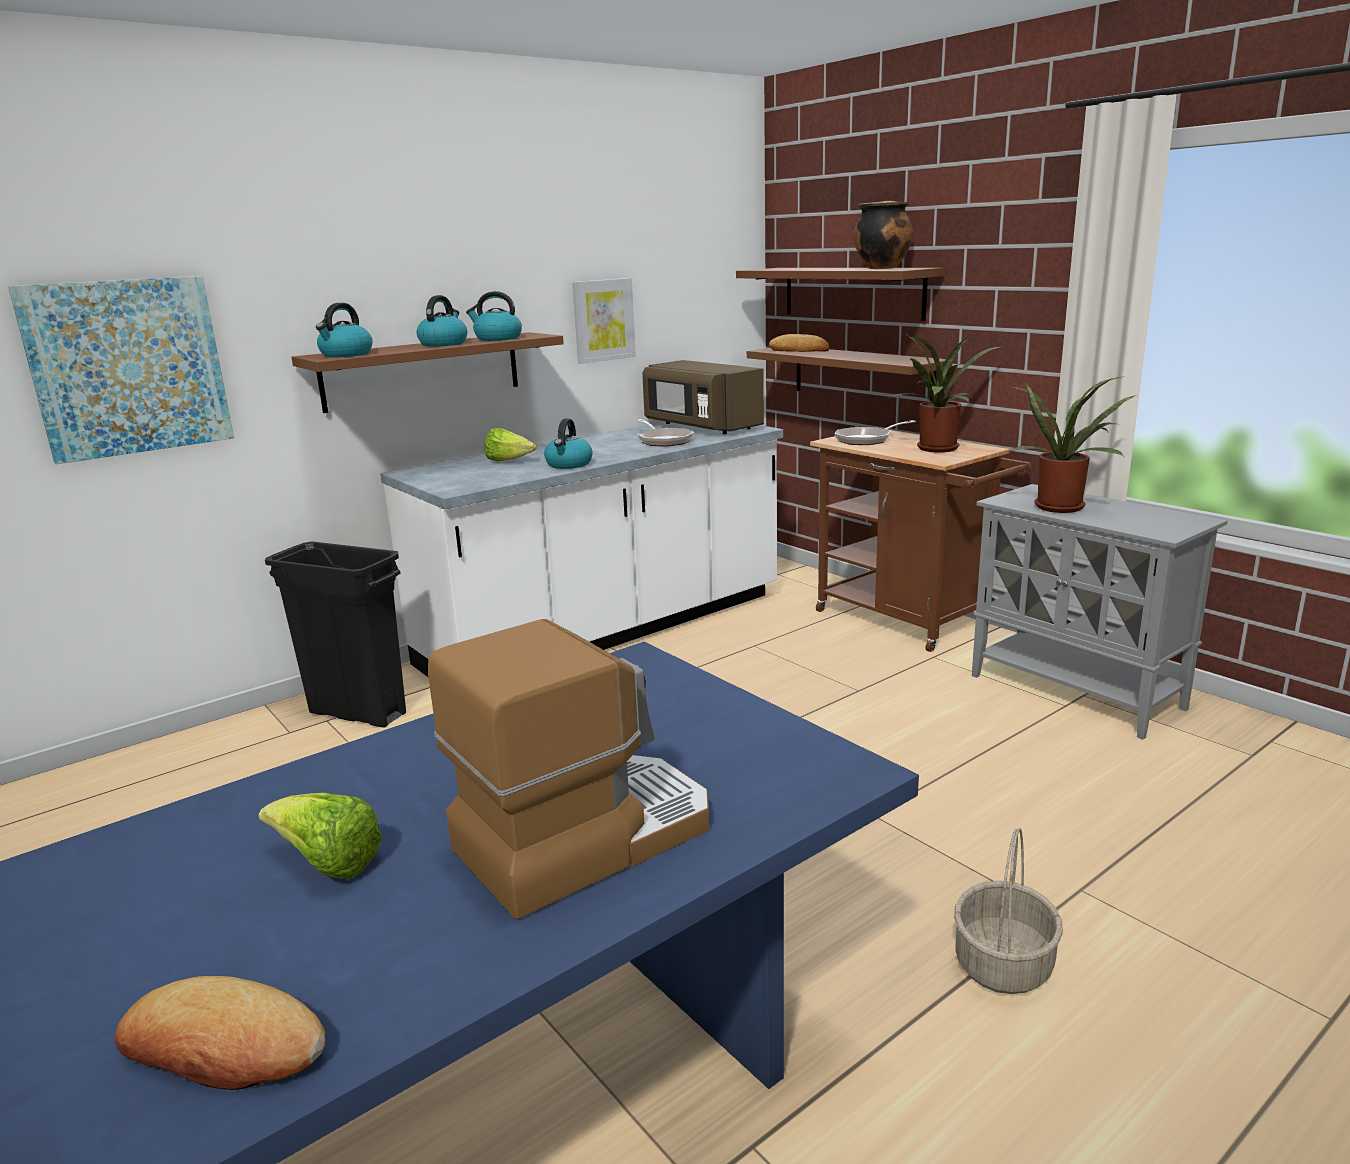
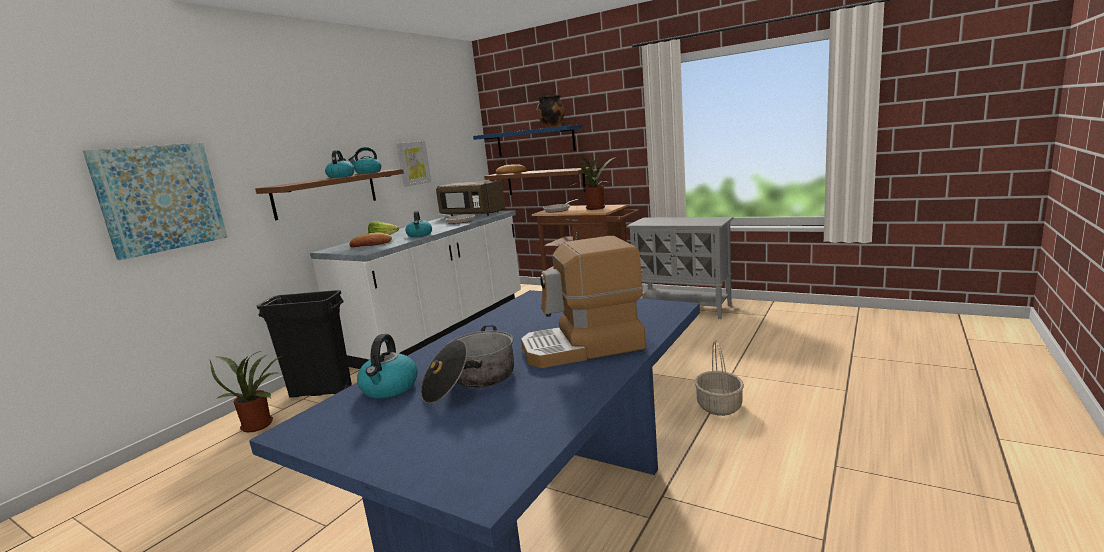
camera: 20 degrees left, 5 degrees down
(223, 1048) = (501, 439): bread -> bread (371, 244)
(327, 864) = (471, 382): lettuce -> cooking pot
(346, 355) = (291, 184): kettle -> kettle (389, 388)
(584, 836) = (583, 347): coffee machine -> coffee machine turned 135 degrees counterclockwise
(852, 292) = (535, 141): brown shelf -> blue shelf
(1062, 506) = (664, 222): potted plant -> potted plant (260, 424)

